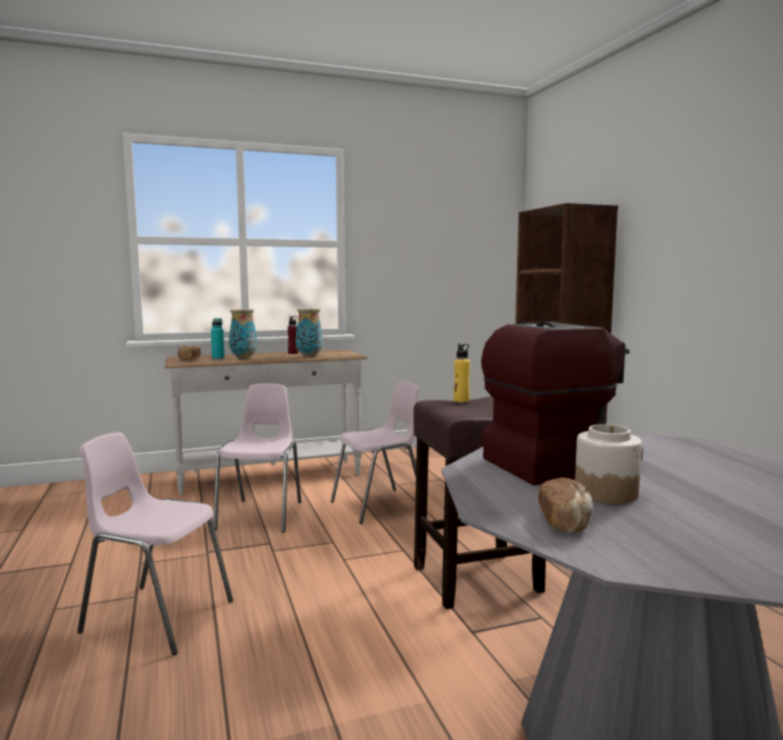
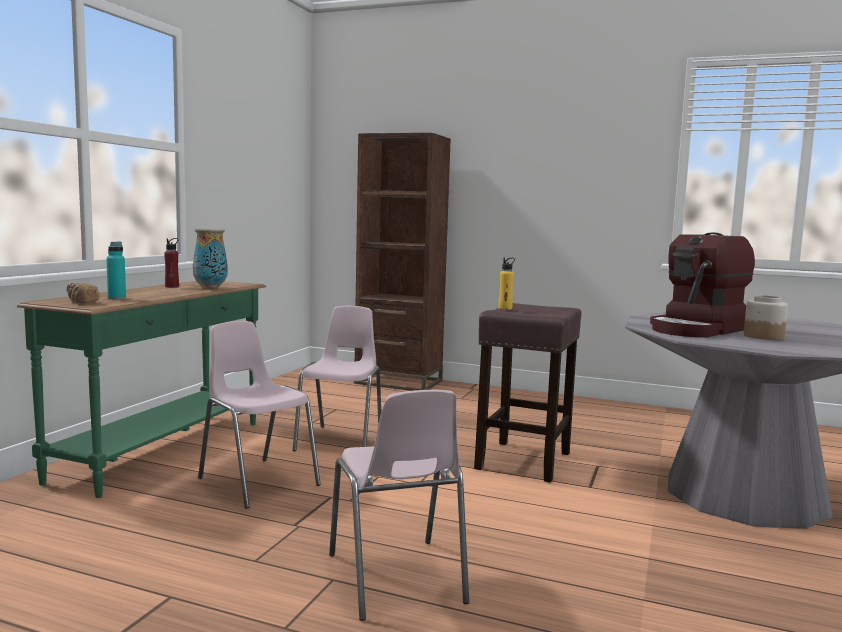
camera: 50 degrees left, 0 degrees up
(157, 616) = (396, 579): pink chair -> pink chair turned 75 degrees counterclockwise
(243, 358) = (144, 295): vase -> none
(270, 477) = (163, 450): white console table -> green console table
(562, 463) = (698, 329): coffee machine -> coffee machine turned 150 degrees counterclockwise
(565, 521) = (804, 348): bread -> none

